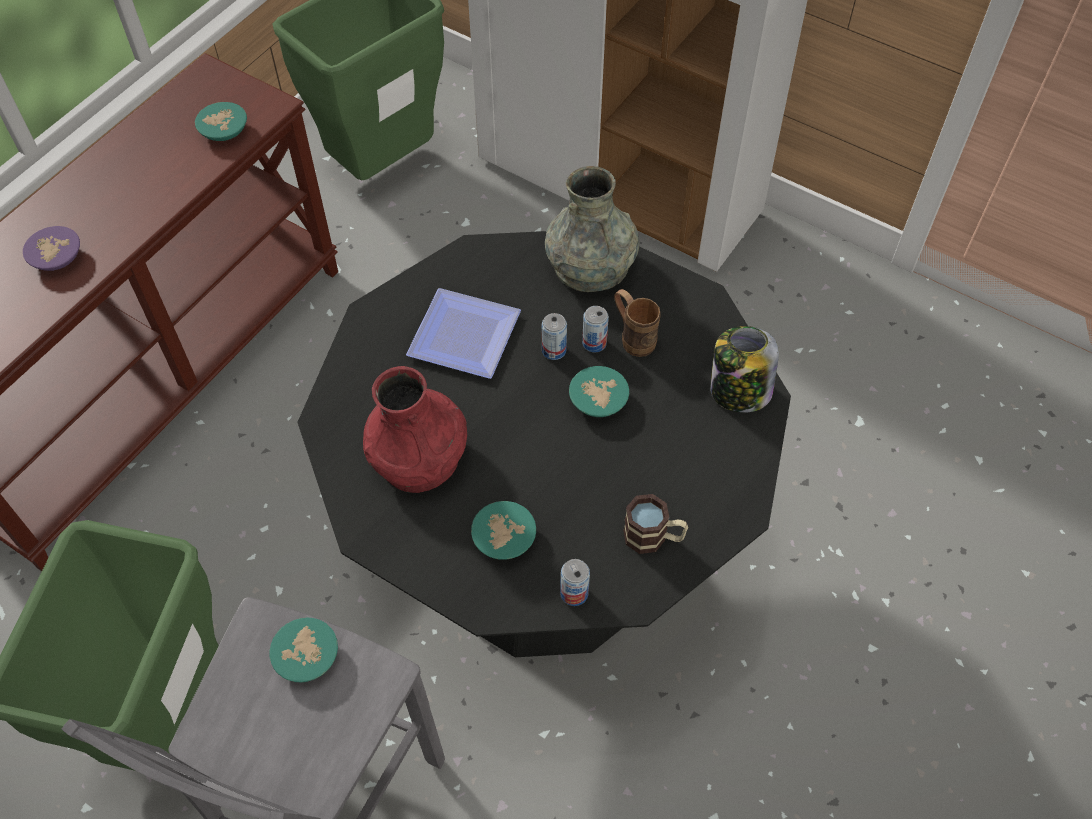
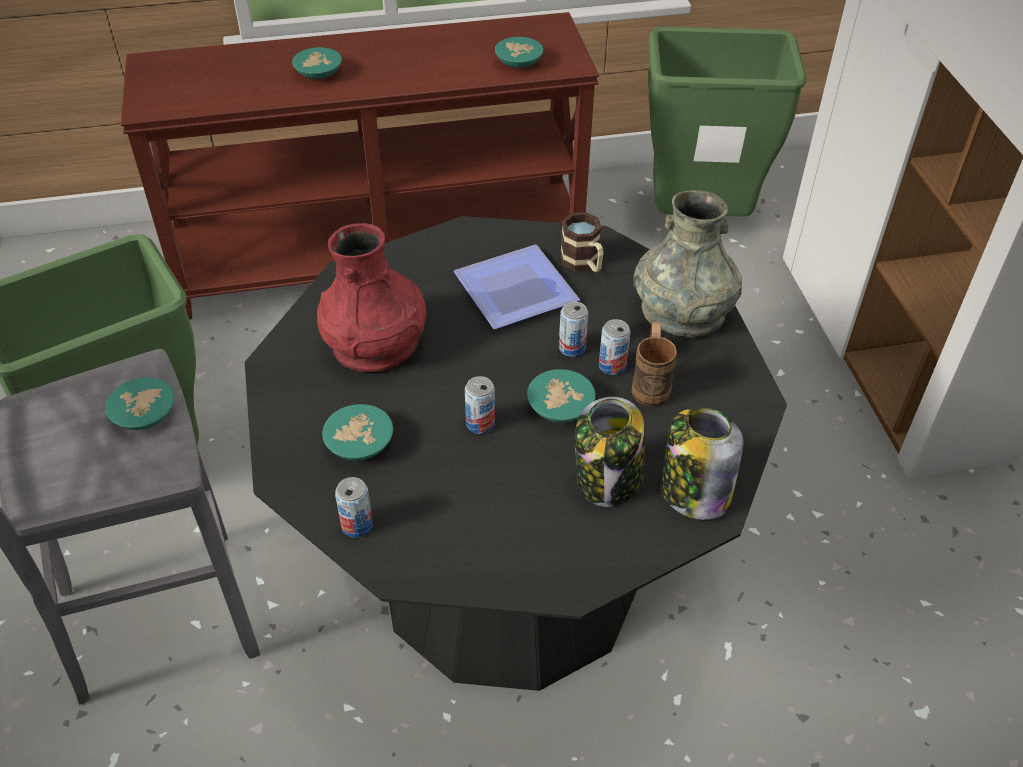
camera: 45 degrees right, 10 degrees down
(56, 259) = (317, 74): purple bowl -> turquoise bowl
(562, 455) = (480, 423): none -> can
(653, 537) = (471, 539): mug -> mug (583, 264)
(684, 426) = (608, 480): none -> jar

